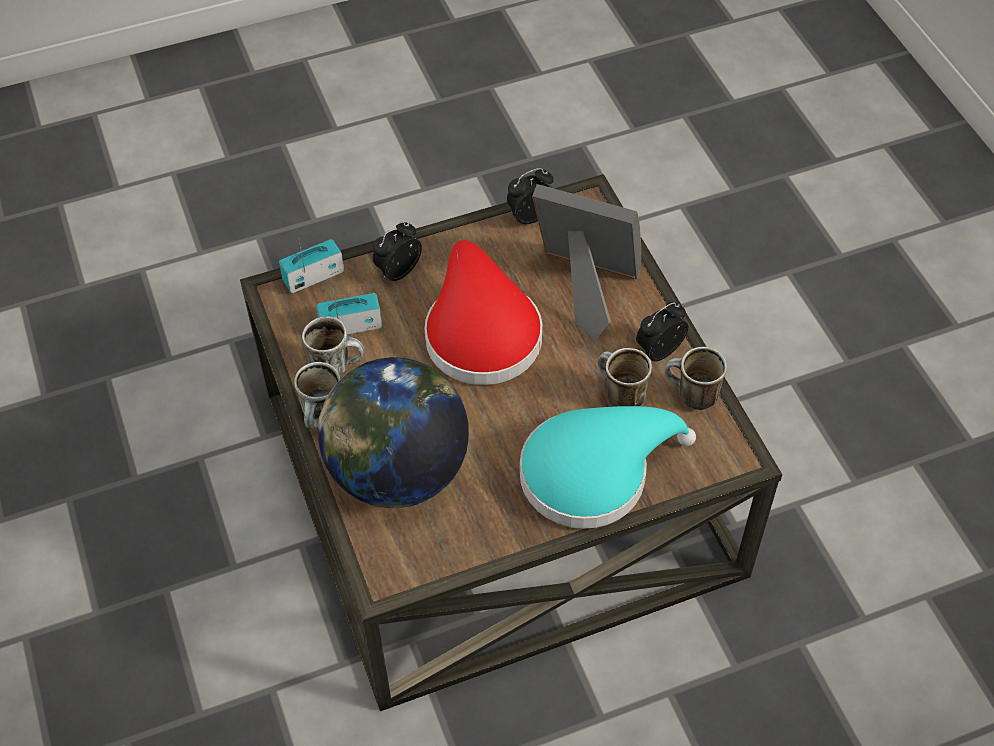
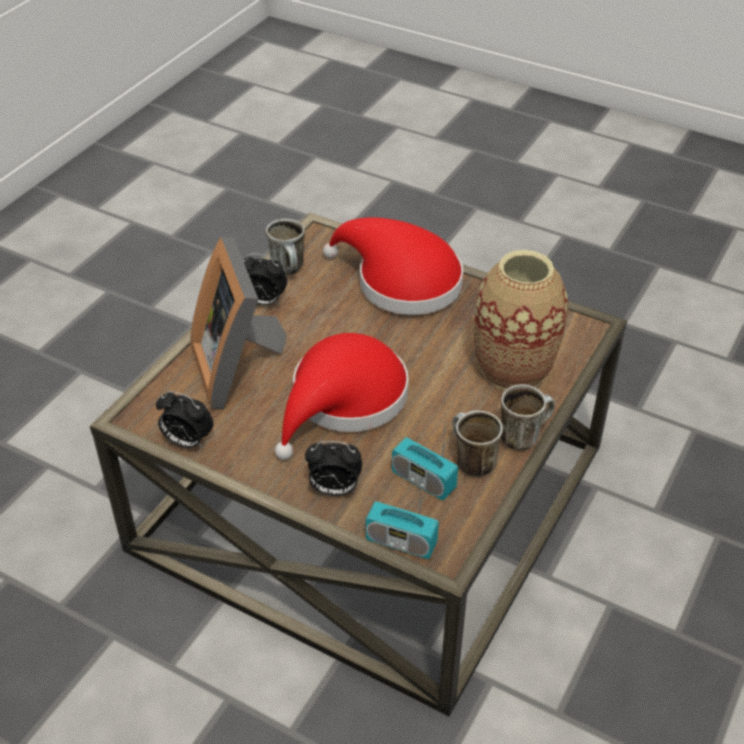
camera: 130 degrees left, 10 degrees down
(398, 473) = (513, 369): globe -> vase
(593, 472) = (401, 282): turquoise hat -> red hat
(618, 395) = (325, 302): mug -> none

